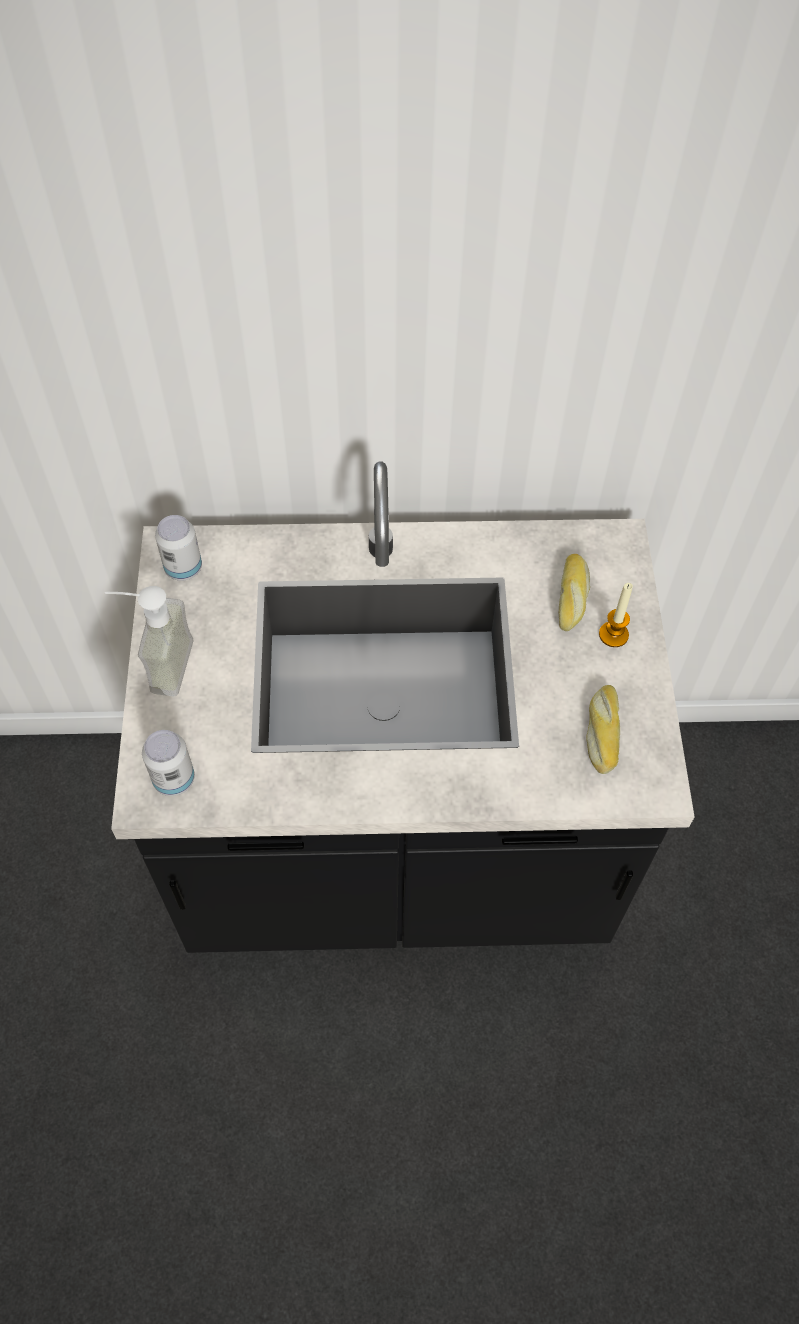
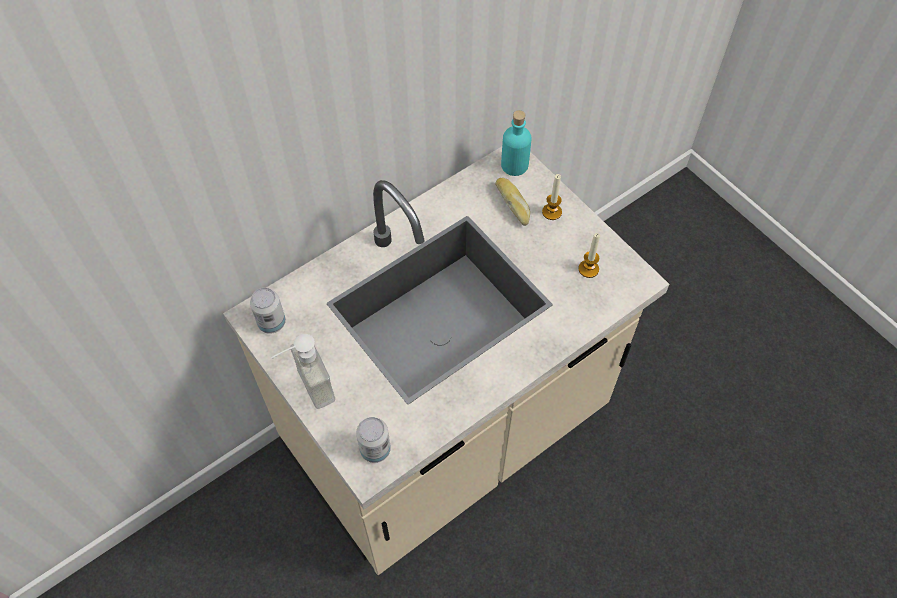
camera: 35 degrees left, 0 degrees up
(396, 854) = (448, 435): black counter -> beige counter
(601, 732) = (588, 269): bread -> candle
(614, 551) = (514, 165): none -> turquoise bottle

